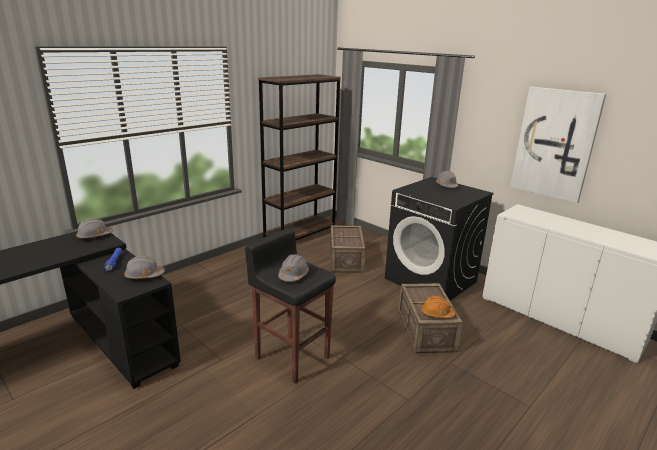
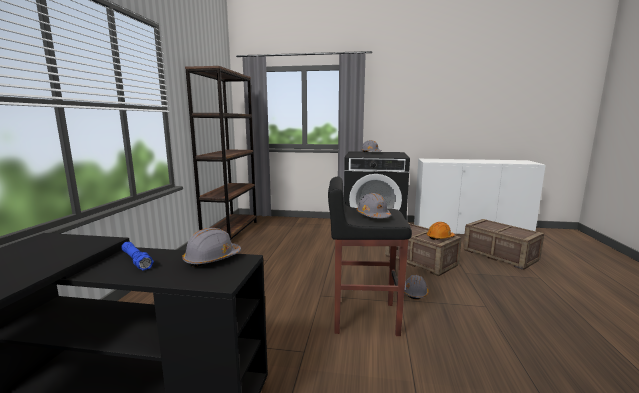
camera: 35 degrees left, 10 degrees down
(94, 236) = (55, 242): grey hard hat -> grey hard hat (415, 293)
(346, 260) = (296, 237): crate -> crate (500, 255)
(555, 144) = (437, 109): picture -> none

